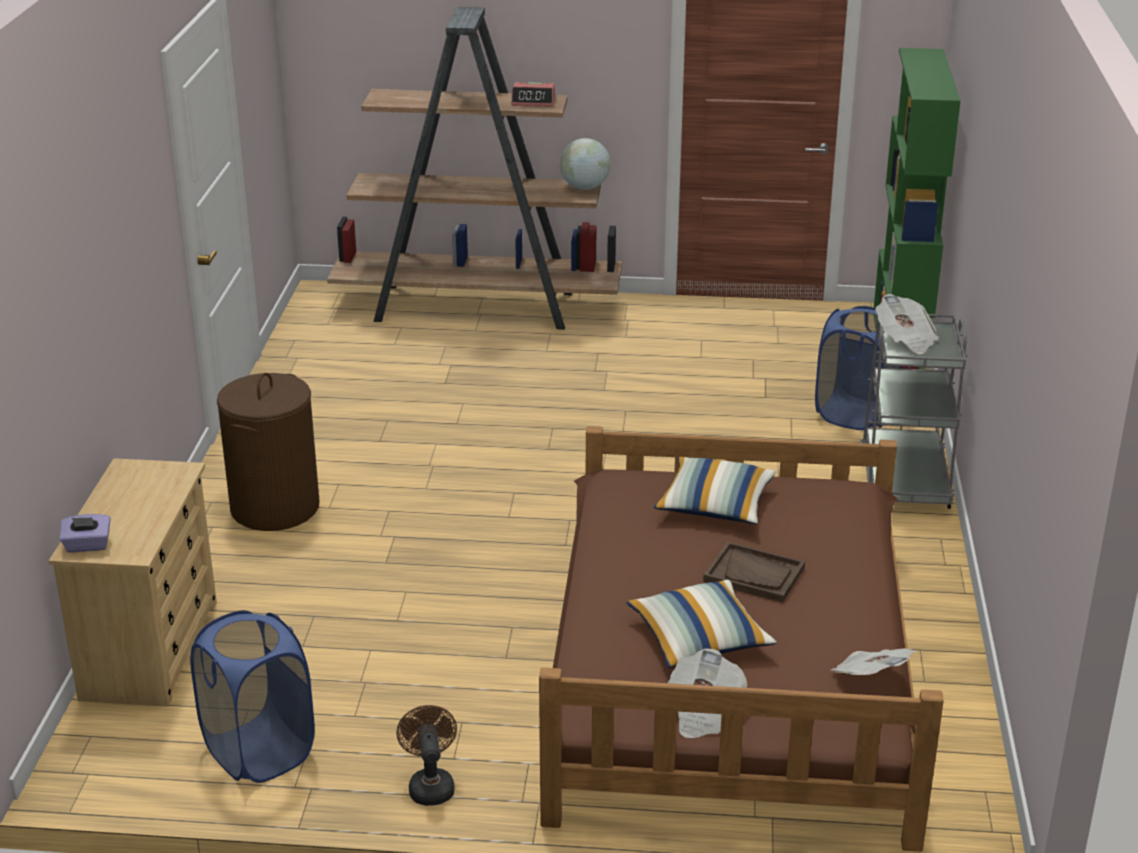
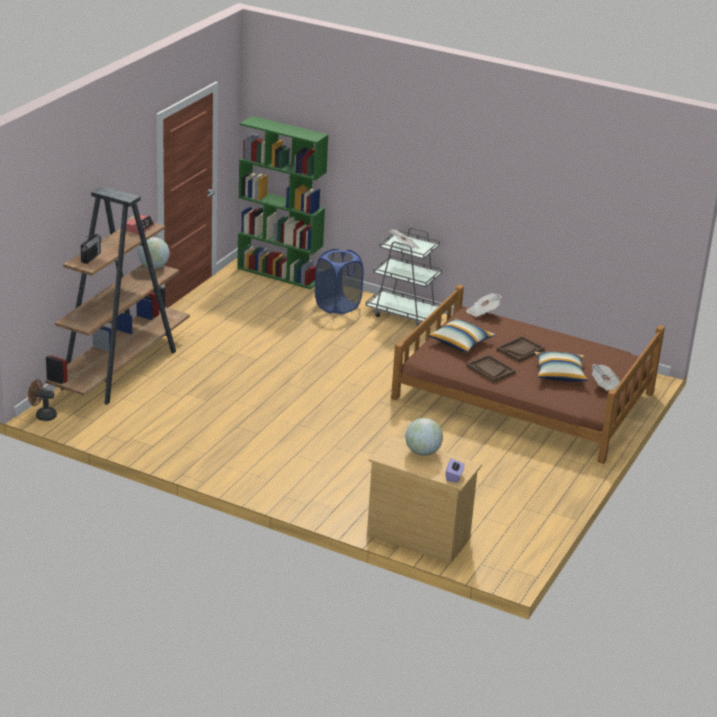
camera: 70 degrees left, 0 degrees up
(159, 501) = (422, 452): none -> globe
(259, 752) = (518, 520): blue laundry basket -> none
(275, 508) = (306, 478): brown laundry basket -> none
(406, 97) = (91, 257): none -> radio
(430, 785) = (564, 483): brown fan -> brown fan (42, 415)
(640, 556) = (490, 370): none -> brown tray
(870, 677) = (603, 349): newspaper -> newspaper (482, 313)

